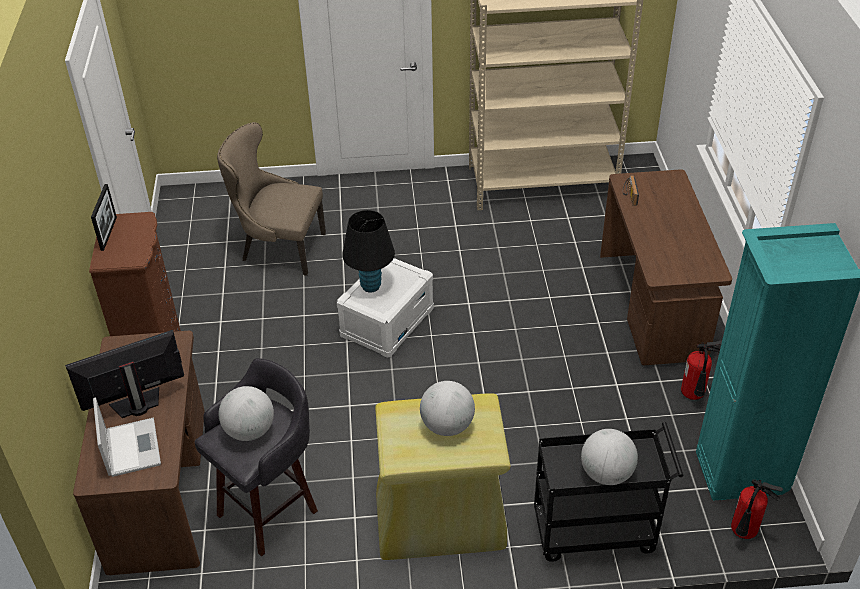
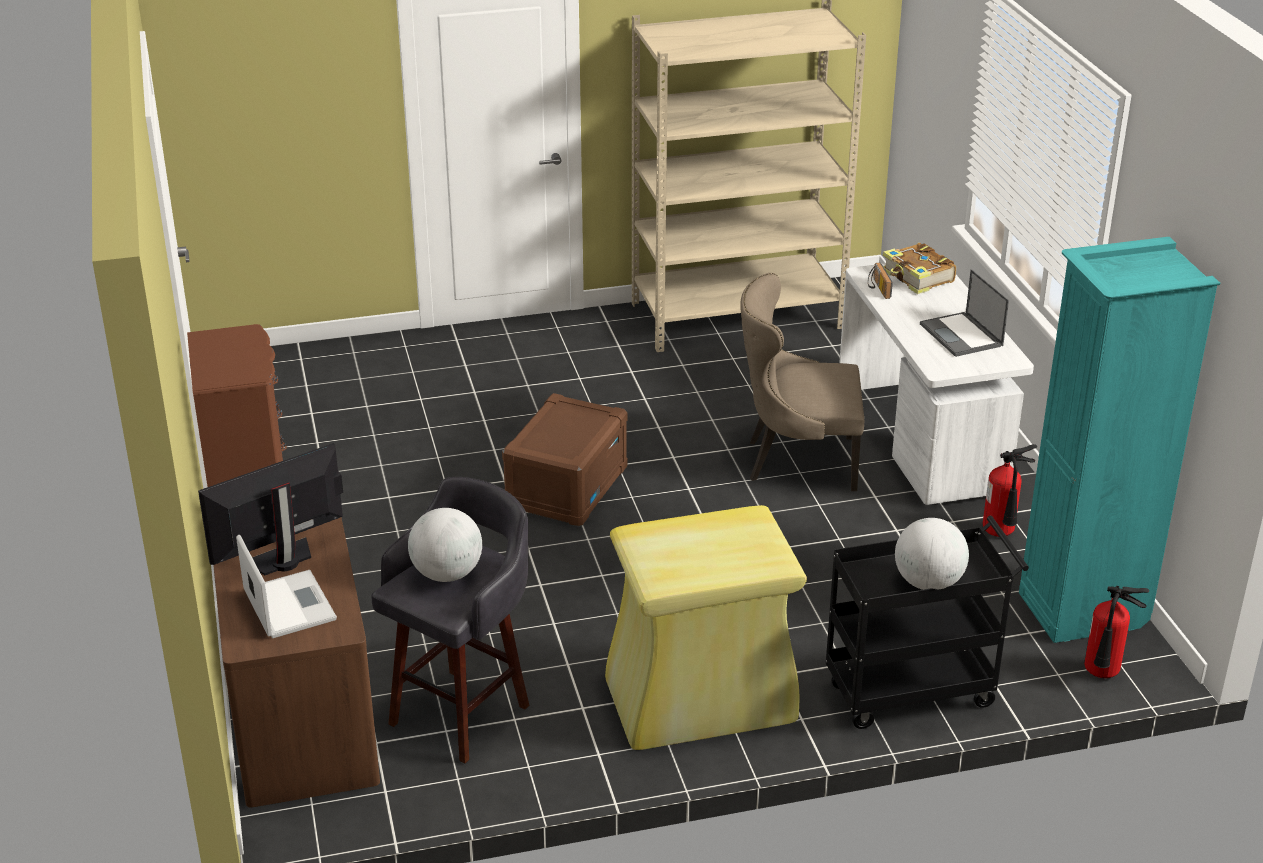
camera: 10 degrees left, 10 degrees down
(108, 233) = (206, 351): picture frame -> none
(279, 249) = (390, 416): beige chair -> beige chair (797, 461)
(371, 286) = (546, 431): black table lamp -> none
(387, 322) = (566, 487): white storage box -> brown storage box
(447, 426) = (713, 542): globe -> none
(654, 305) = (923, 440): brown desk -> white desk
(662, 188) = (917, 278): none -> book
(683, 245) = (962, 335): none -> laptop

